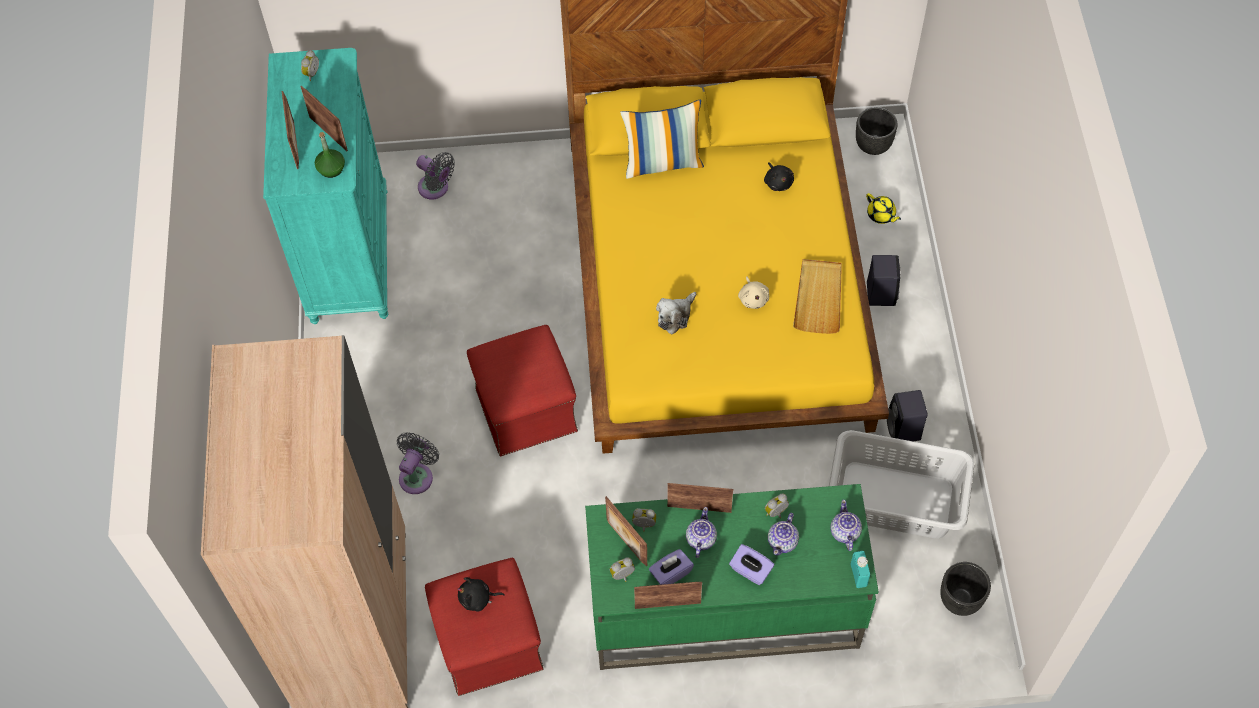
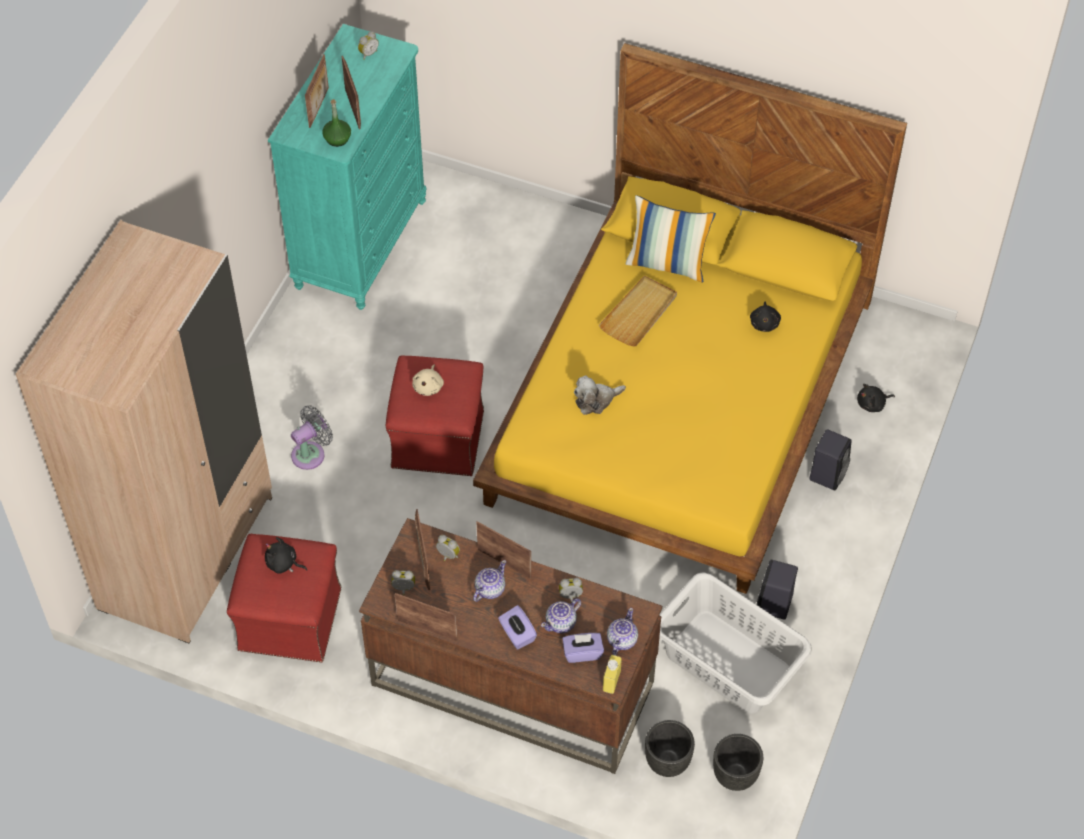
camera: 25 degrees right, 5 degrees down
(436, 188) = (470, 216): grey fan -> none
(670, 573) = (446, 605): purple tissue box -> purple tissue box (582, 652)
(722, 608) = (511, 683): green desk -> brown desk
(753, 298) = (678, 415): beige plush toy -> beige plush toy (428, 386)
(818, 298) = (738, 439): beige tray -> beige tray (639, 313)
(858, 575) = (611, 681): turquoise bottle -> yellow bottle
(873, 145) = (904, 338): black planter -> black planter (668, 762)
(881, 215) = (872, 404): yellow teapot -> black plush toy

